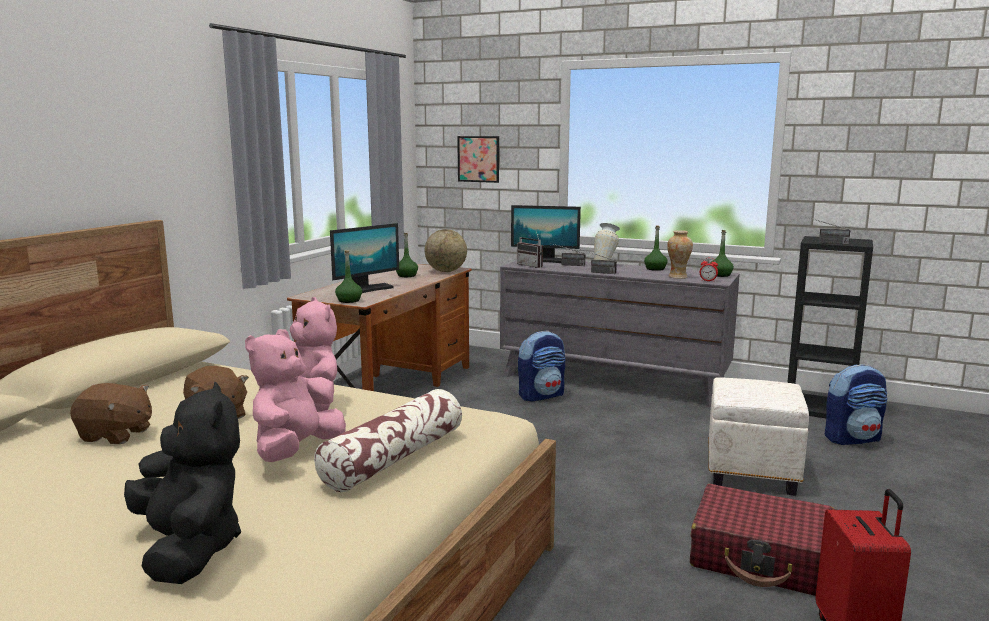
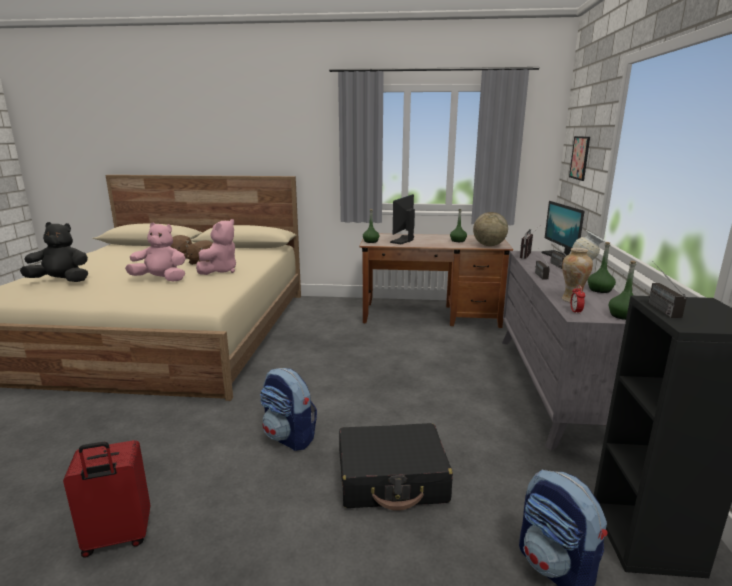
camera: 70 degrees right, 5 degrees up
(189, 549) = (61, 281): black plush toy -> black plush toy turned 135 degrees counterclockwise
(366, 289) = (403, 240): monitor -> monitor turned 90 degrees clockwise
(394, 458) = (148, 294): pillow -> none
(541, 395) = (476, 361): backpack -> backpack (289, 437)
(750, 472) = (392, 479): white ottoman -> black suitcase
(762, 558) = (229, 488): red suitcase -> none

